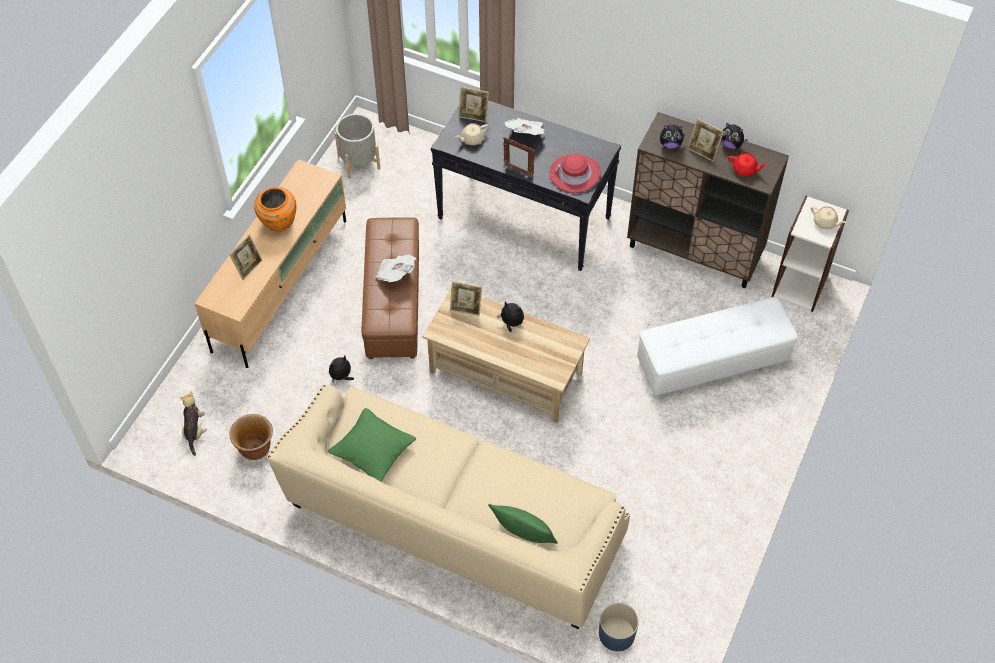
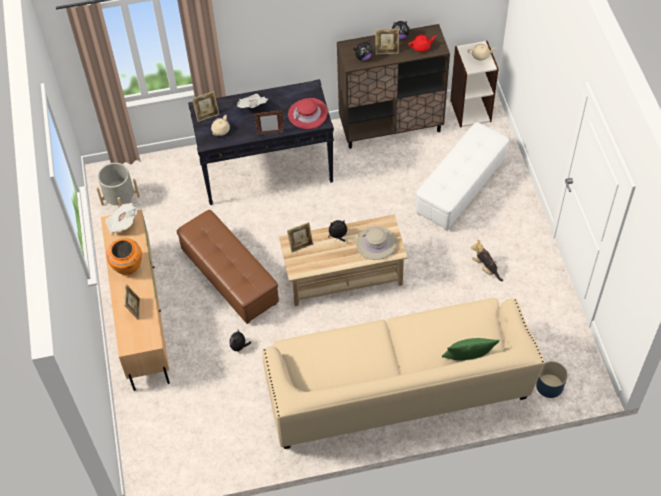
camera: 35 degrees left, 0 degrees up
(194, 430) = (171, 448): plush toy -> plush toy (486, 268)
(255, 449) = (225, 431): brown planter -> none
(373, 450) = (328, 371): green pillow -> none
(396, 274) = (230, 253): newspaper -> newspaper (122, 223)
(543, 356) = (376, 243): none -> beige hat

